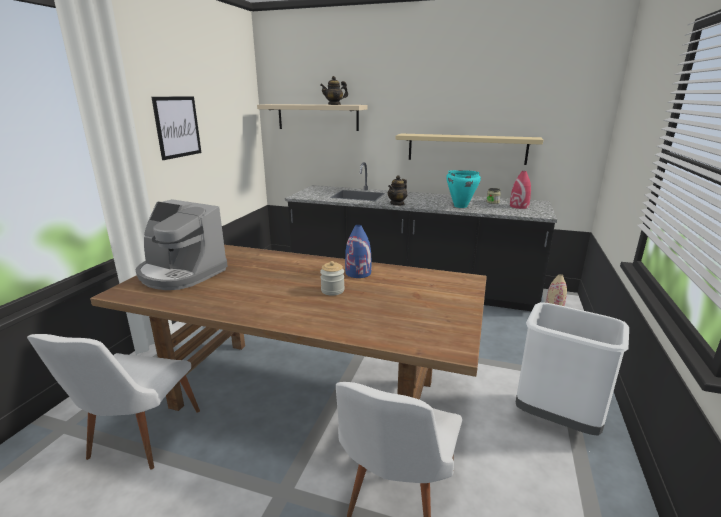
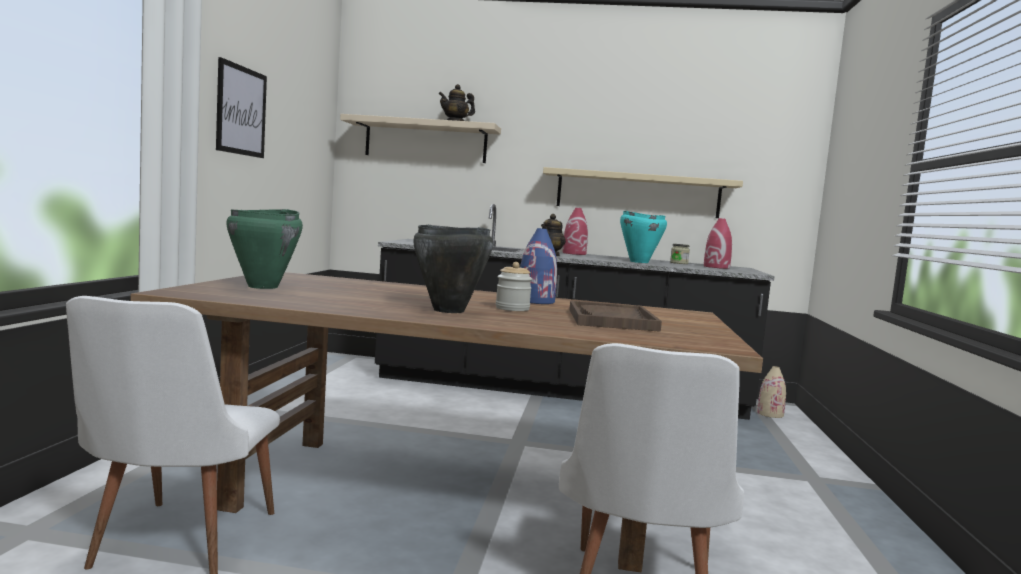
camera: 10 degrees left, 15 degrees down
(181, 273) = (264, 287): coffee machine -> green cooking pot
(284, 301) = (448, 310): none -> black cooking pot
(396, 303) = (612, 320): none -> brown tray
(419, 195) = (574, 253): none -> red vase
(556, 419) = (824, 520): white trash can -> none

